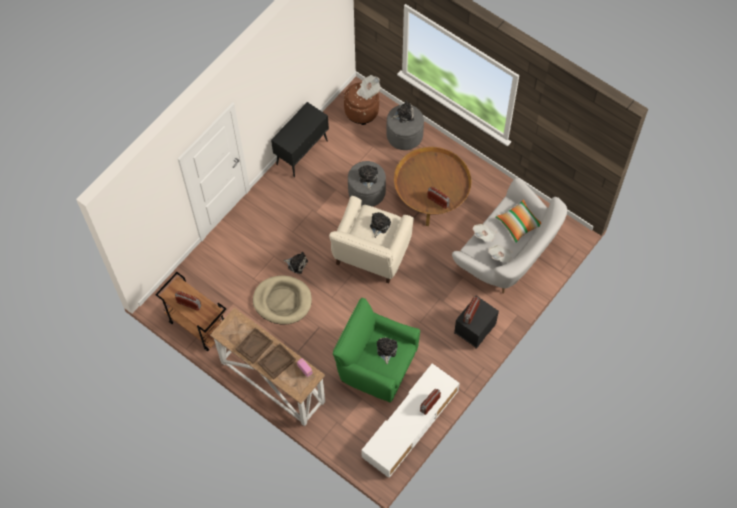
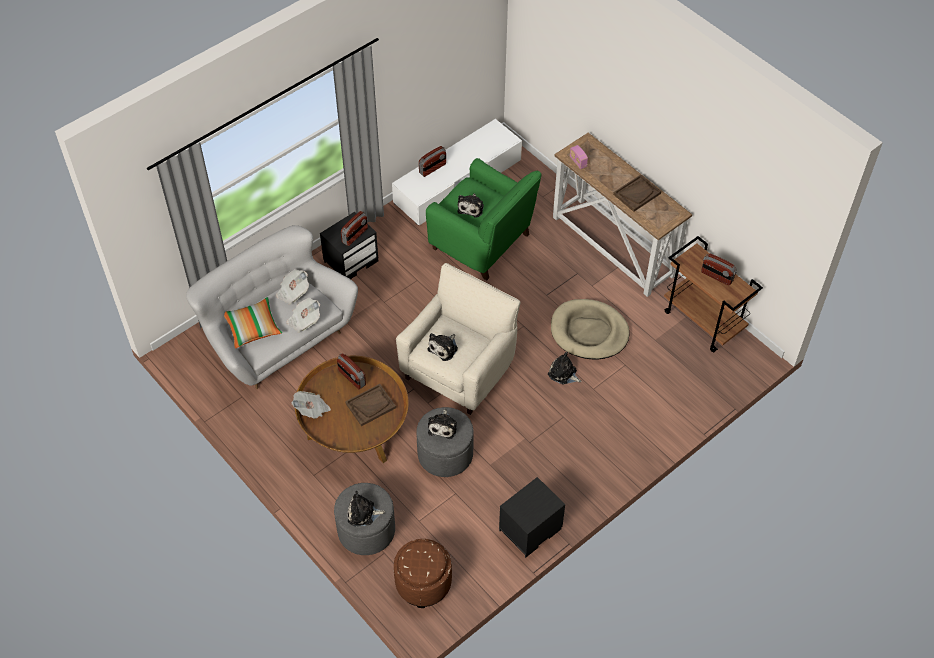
camera: 170 degrees left, 10 degrees down
(276, 361) = (611, 174): brown tray -> brown tray (370, 405)
(302, 152) = (530, 531): black cabinet -> black nightstand
(368, 91) = (409, 563): newspaper -> newspaper (312, 410)

